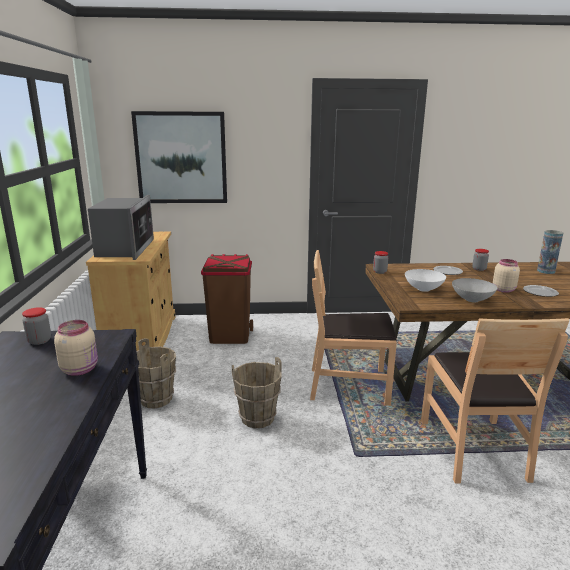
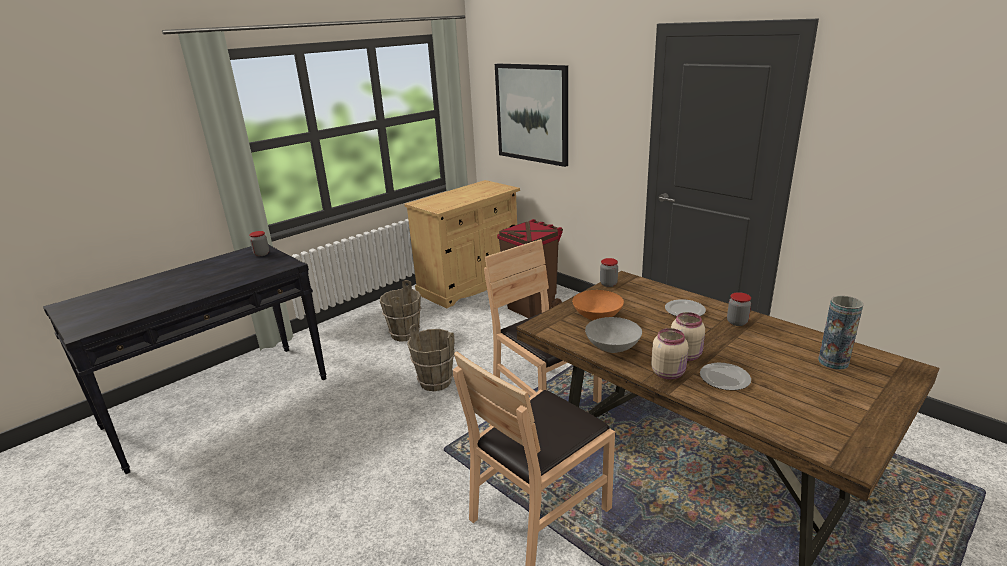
camera: 50 degrees right, 5 degrees up
(80, 369) = (238, 278): beige jar -> beige jar (669, 373)
(125, 248) = (450, 198): microwave -> none
(424, 289) = (597, 318): white bowl -> orange bowl

